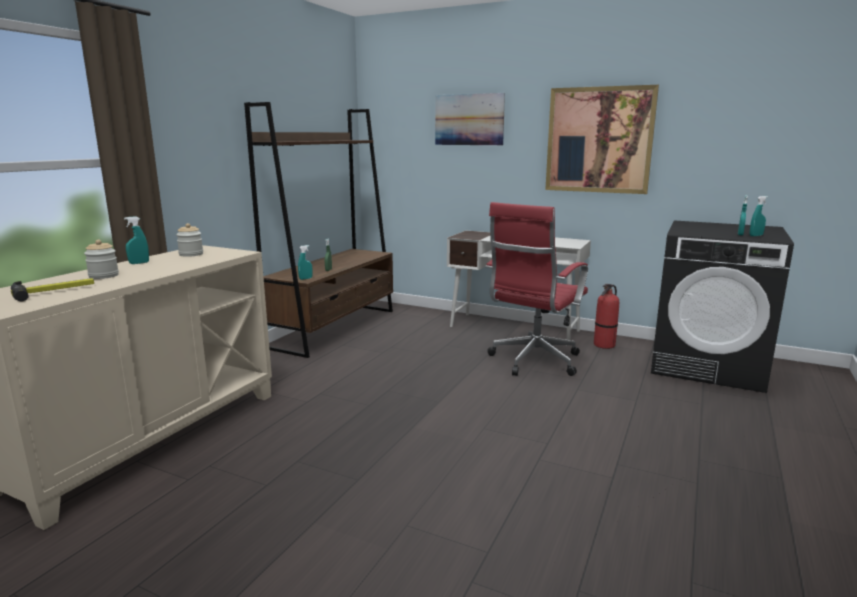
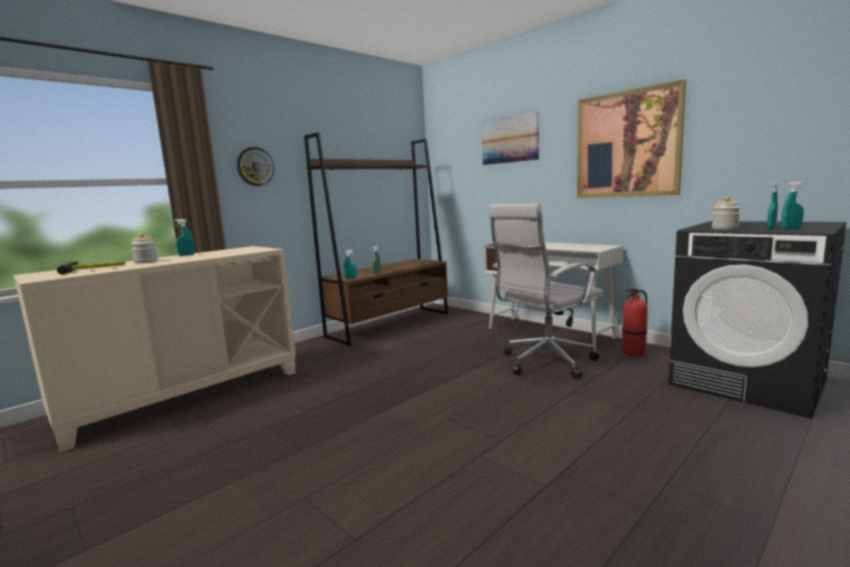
camera: 20 degrees right, 5 degrees down
(190, 141) = (255, 166): none -> wall clock
(191, 254) = (232, 250): jar -> jar (724, 228)
(533, 362) = (544, 363): red office chair -> white office chair

